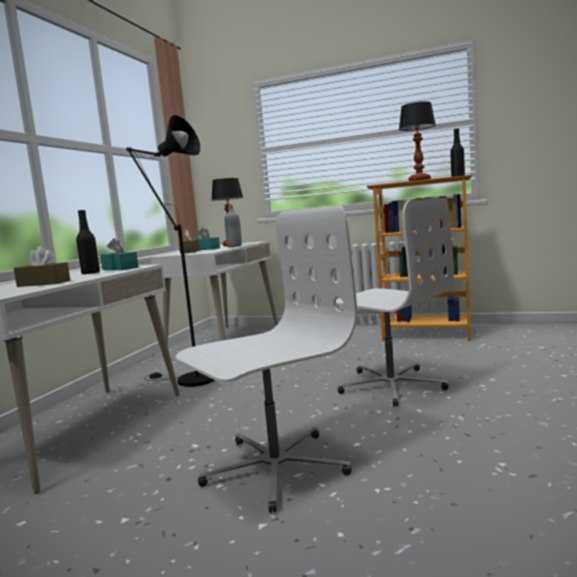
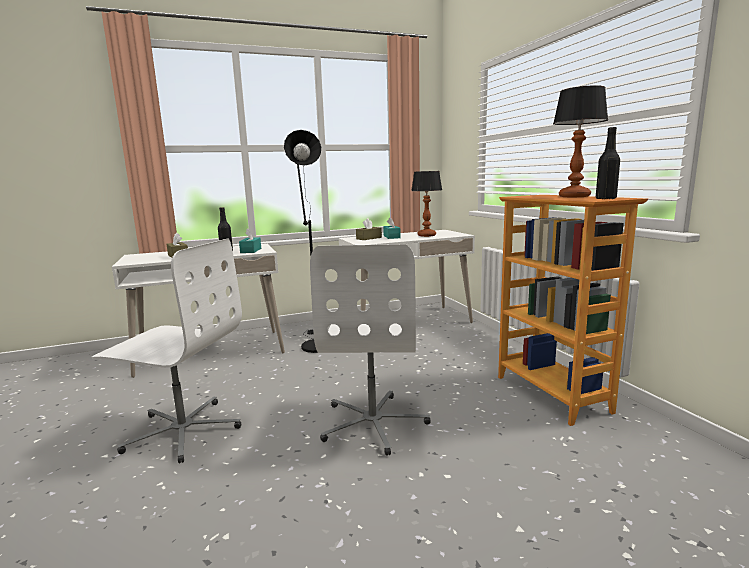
camera: 50 degrees right, 5 degrees up
(234, 246) = (412, 238): grey bottle -> none

